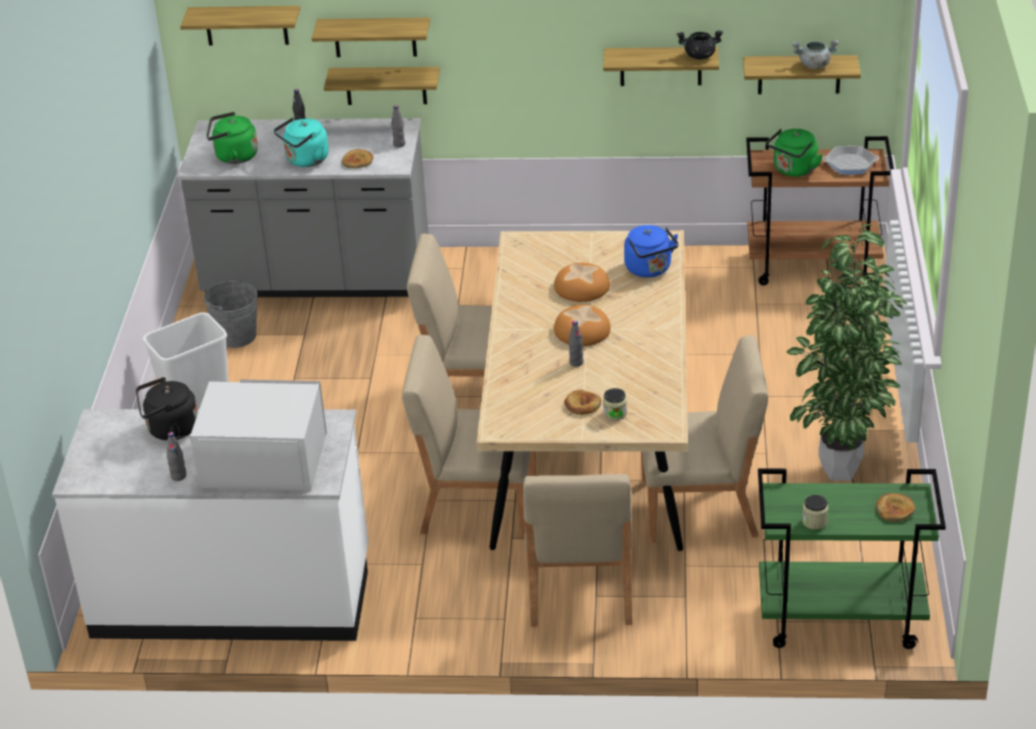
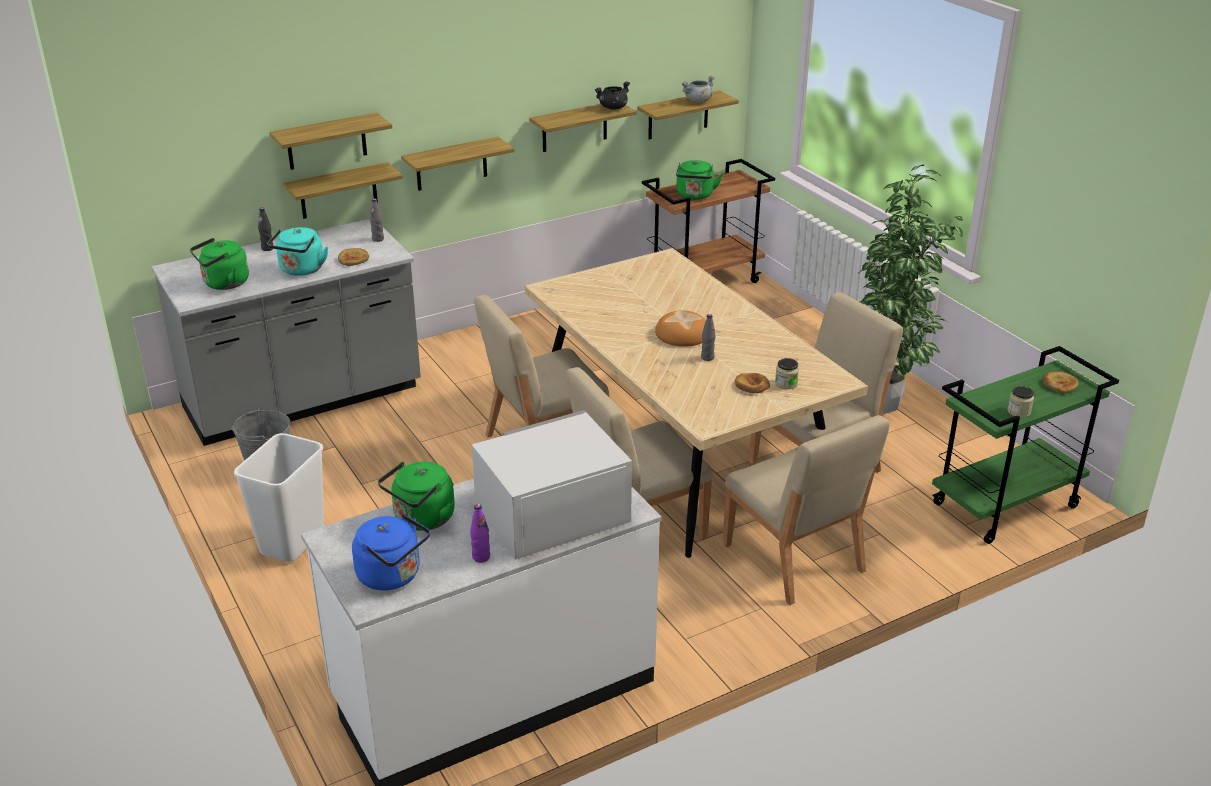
camera: 35 degrees left, 5 degrees down
(170, 430) = (422, 519): black kettle -> green kettle
(178, 476) = (481, 557): grey bottle -> purple bottle
(246, 25) = (196, 151): shelf -> shelf (451, 164)
(582, 287) = (643, 305): bread -> none
(650, 269) = (681, 279): blue kettle -> blue kettle (393, 576)
(850, 164) = (730, 183): frying pan -> none

